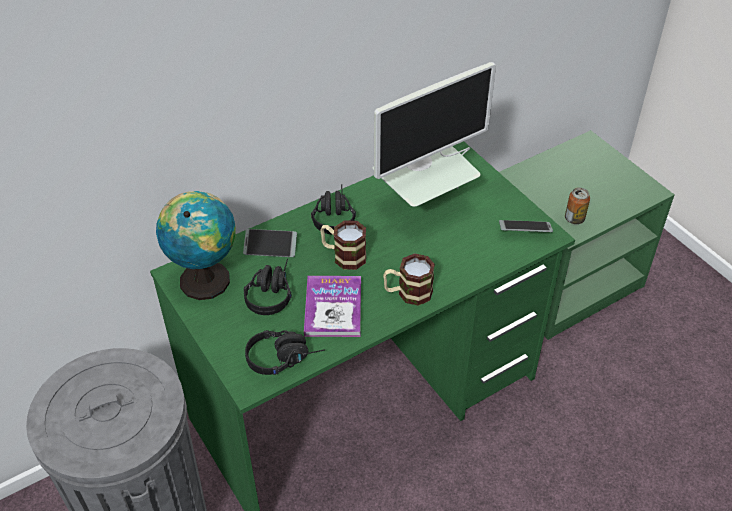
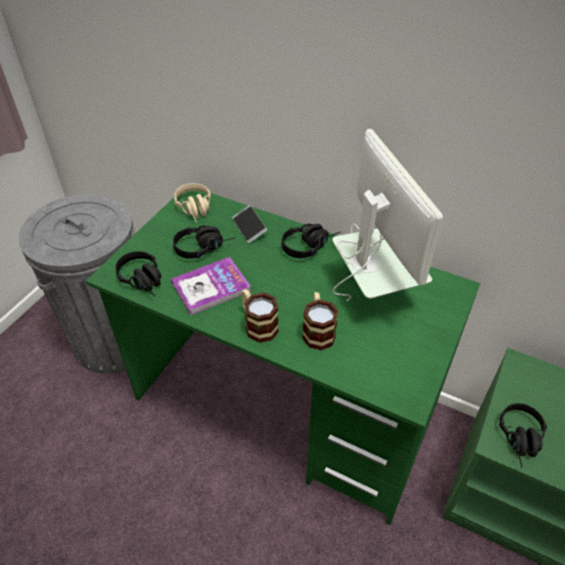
camera: 60 degrees right, 0 degrees up
(205, 278) = (196, 211): globe -> beige headphones
(343, 255) = (270, 269): mug -> mug (318, 331)
(423, 204) = (371, 292): monitor -> monitor turned 135 degrees counterclockwise
(524, 230) = (400, 378): phone -> none
(574, 219) = (521, 441): can -> black headphones

